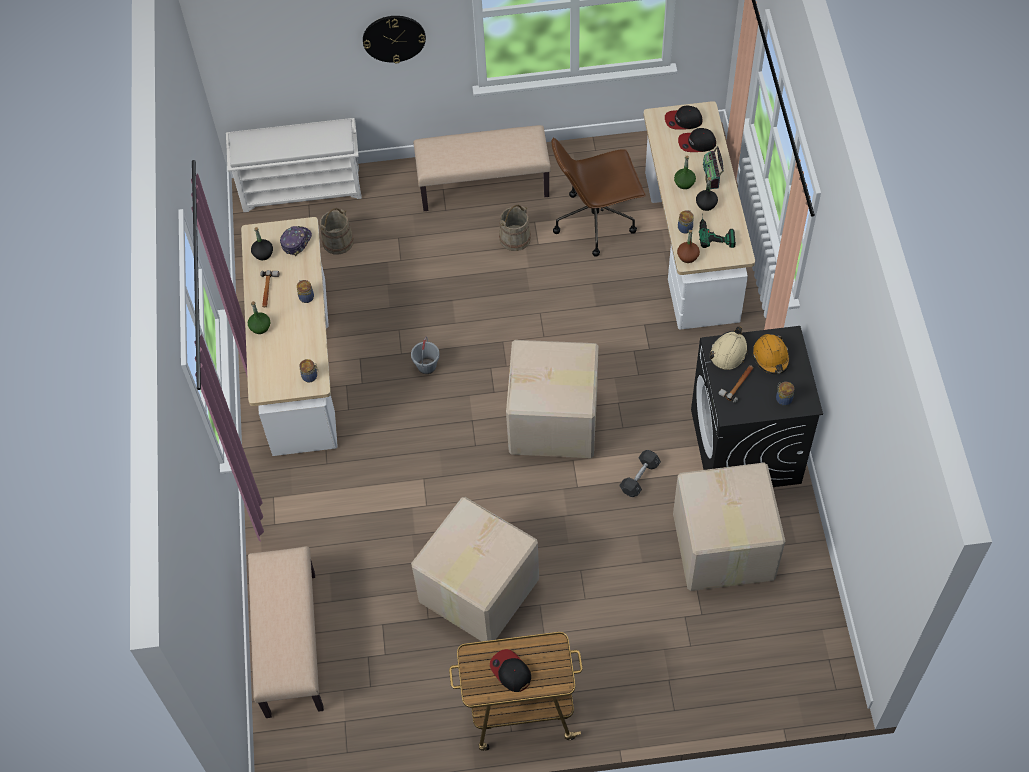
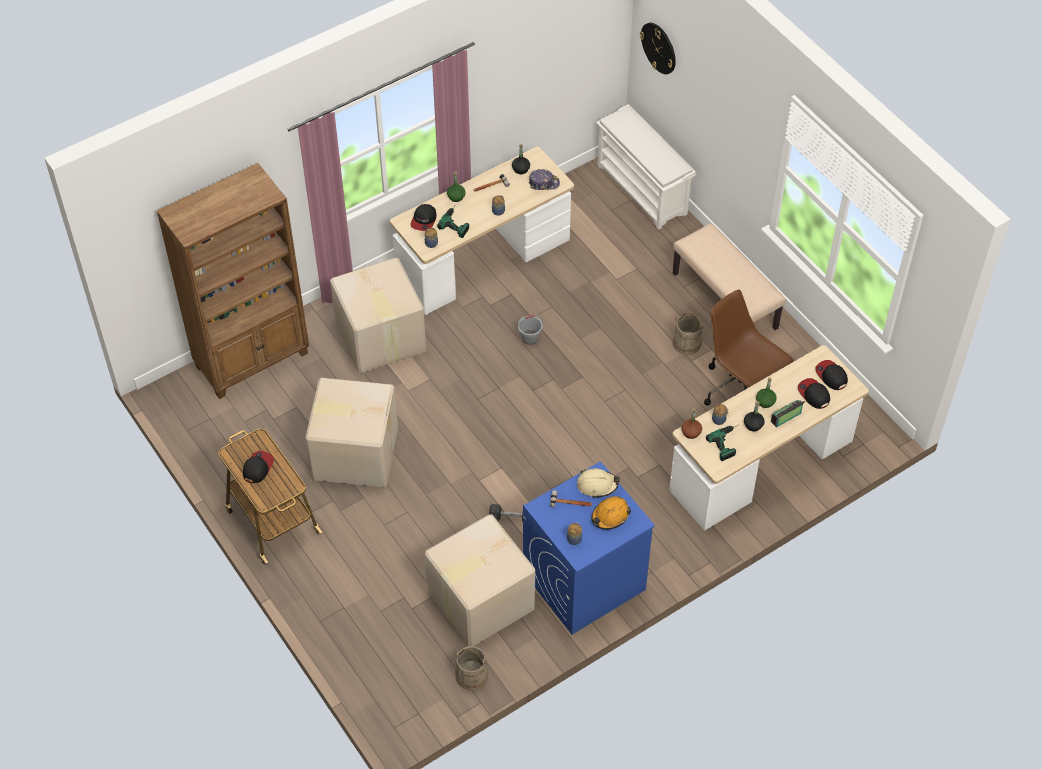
camera: 60 degrees right, 5 degrees down
(272, 370) = (424, 220): none -> cap
(290, 643) = (253, 360): beige bench -> brown bookcase
(295, 340) = (457, 222): none -> power drill
(338, 241) = (608, 233): beige bucket -> beige bucket (471, 675)
(394, 38) = (733, 133): wall clock -> wall clock (659, 48)
(554, 422) = (529, 441): cardboard box -> cardboard box (380, 338)
(746, 447) = (583, 581): black washing machine -> blue washing machine

